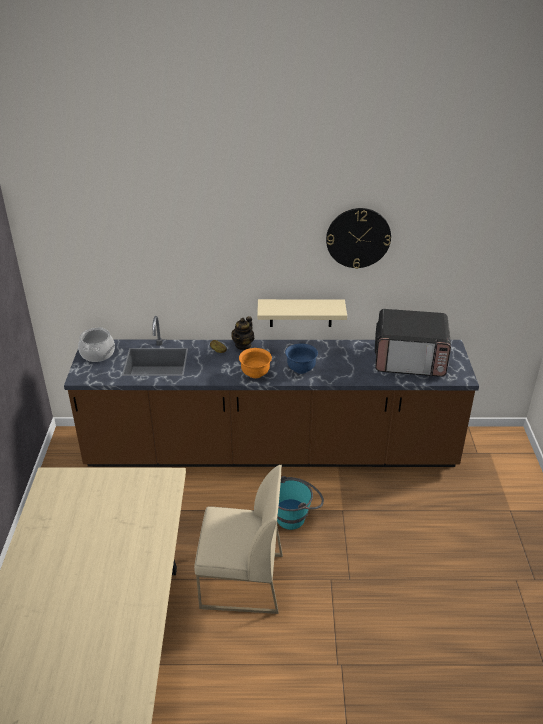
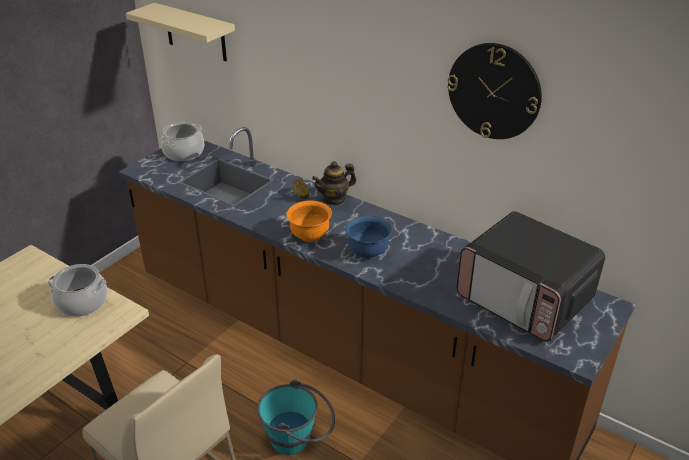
camera: 35 degrees right, 0 degrees up
(133, 484) = (82, 302): none -> cooking pot
(300, 312) = (413, 180): beige shelf -> beige shelf (195, 32)

